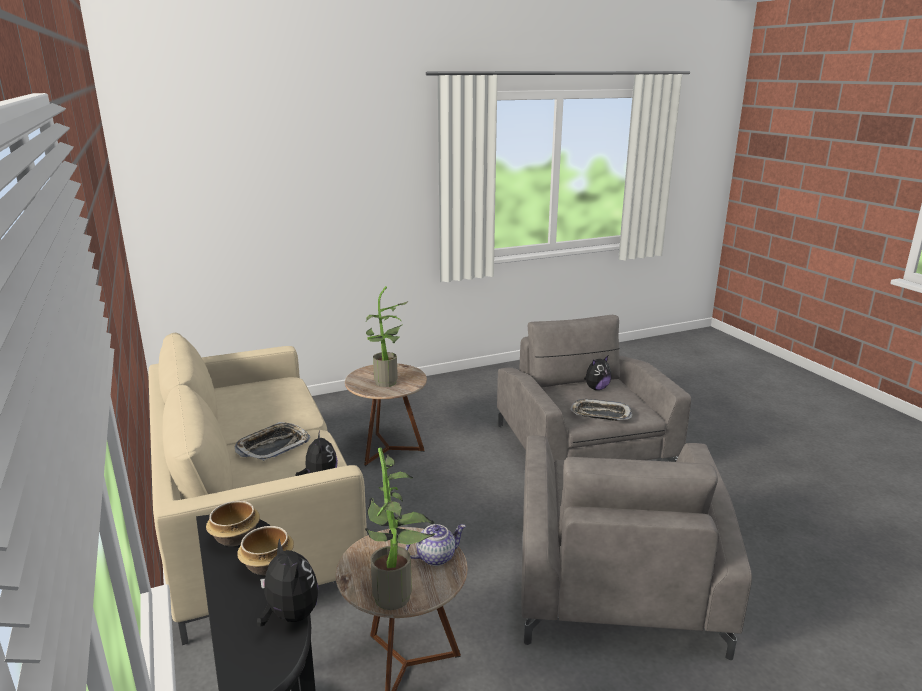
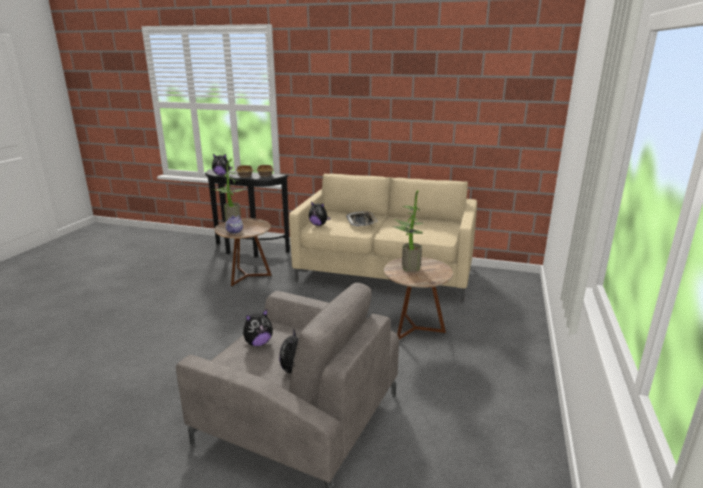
camera: 130 degrees right, 0 degrees up
(600, 414) = (258, 343): tray -> plush toy
(615, 580) = (187, 339): grey armchair -> none

